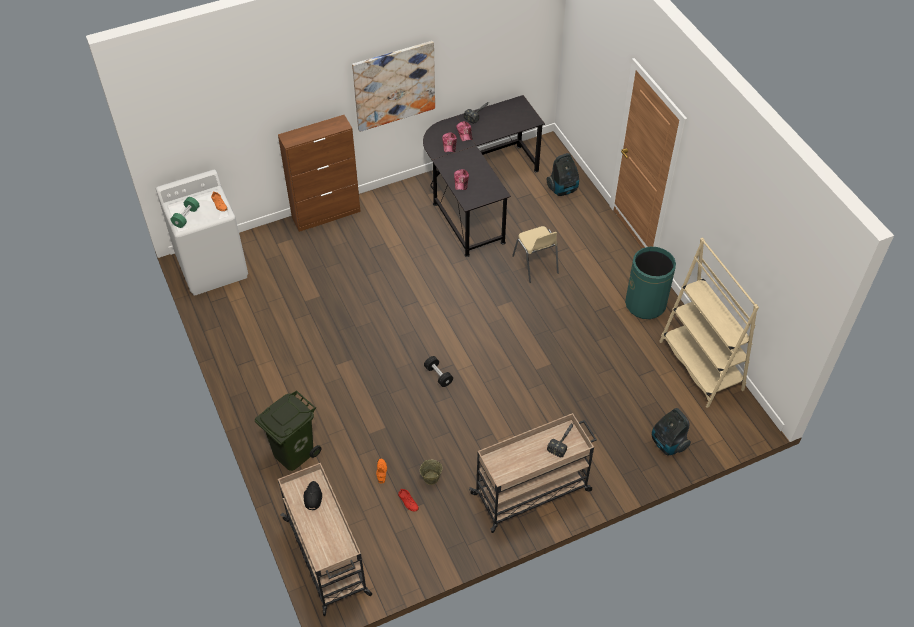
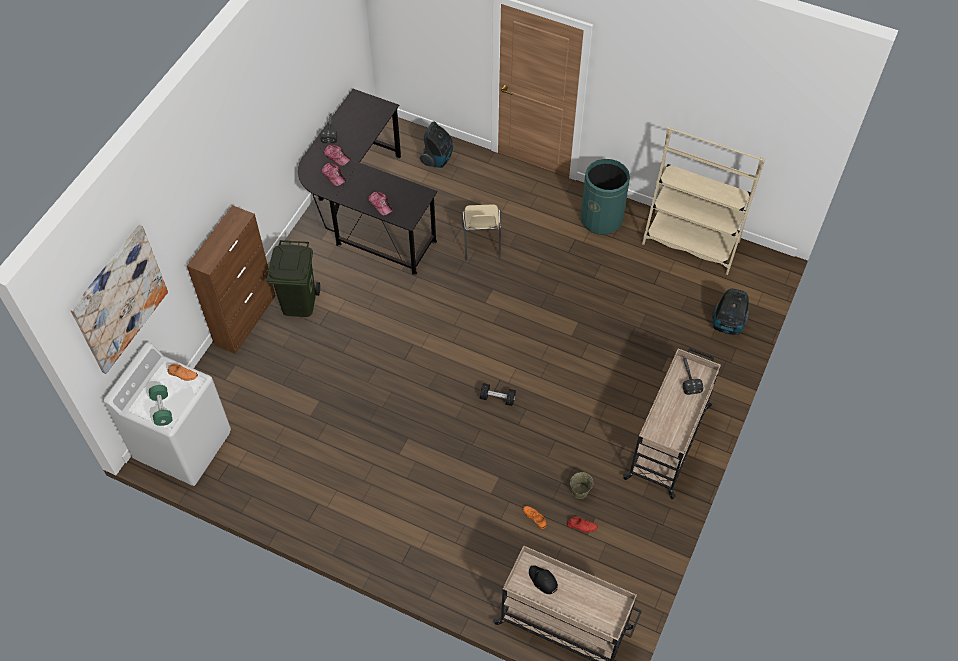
camera: 40 degrees left, 5 degrees up
(293, 452) = (442, 560): green trash can -> green trash can (298, 303)
(394, 86) = (261, 147): picture -> picture (120, 299)
(535, 265) = (481, 243): beige chair -> beige chair turned 60 degrees clockwise

